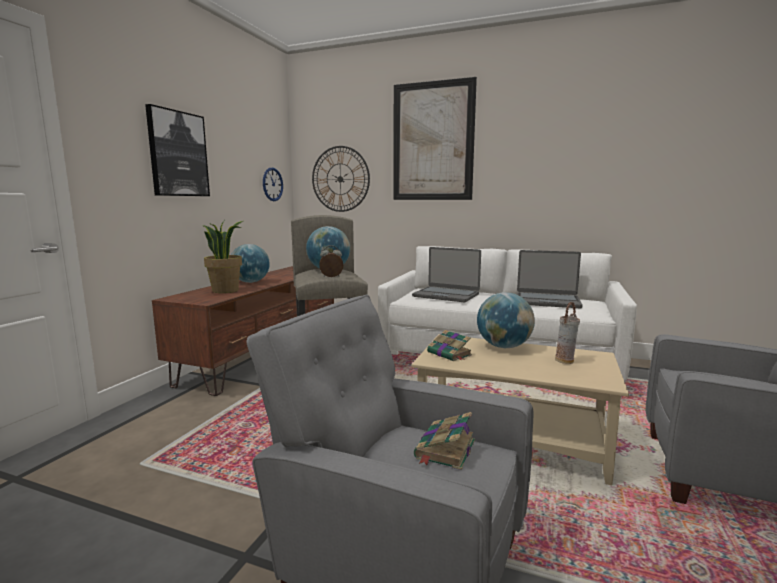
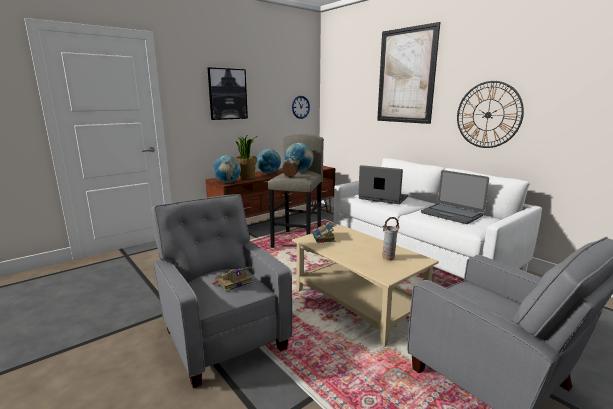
camera: 30 degrees right, 5 degrees up
(340, 179) = (346, 103): wall clock -> wall clock (488, 115)
(446, 295) = (383, 198): laptop -> laptop turned 150 degrees clockwise
(504, 347) = (366, 240): globe -> globe (227, 182)

